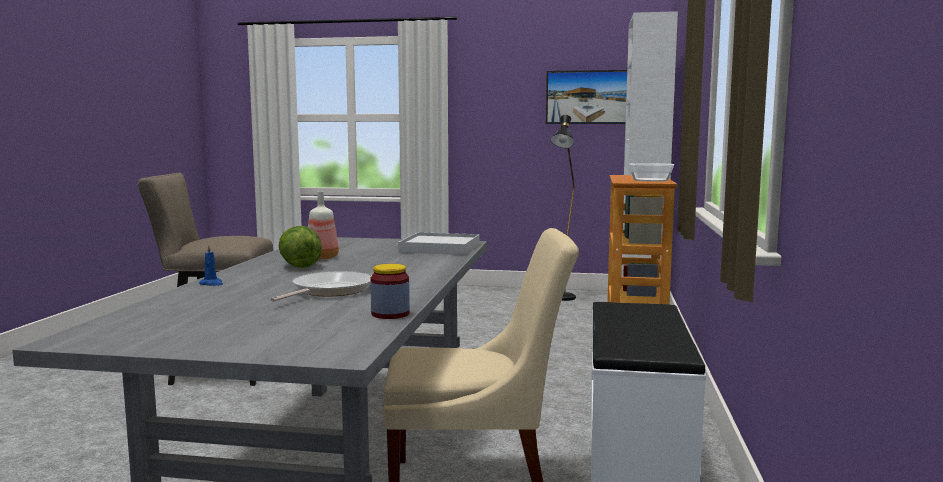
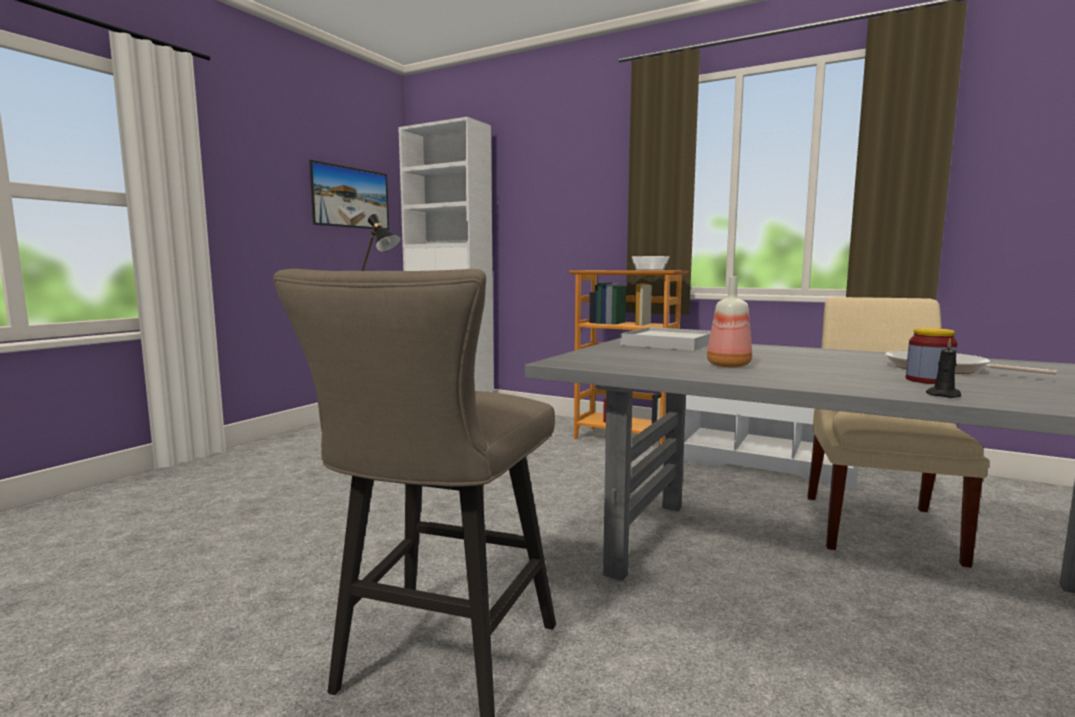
camera: 70 degrees left, 0 degrees up
(211, 284) = (943, 395): blue candle -> black candle
(299, 266) = (791, 371): lettuce -> none
(390, 314) = (1029, 363): jar -> jar (928, 380)

